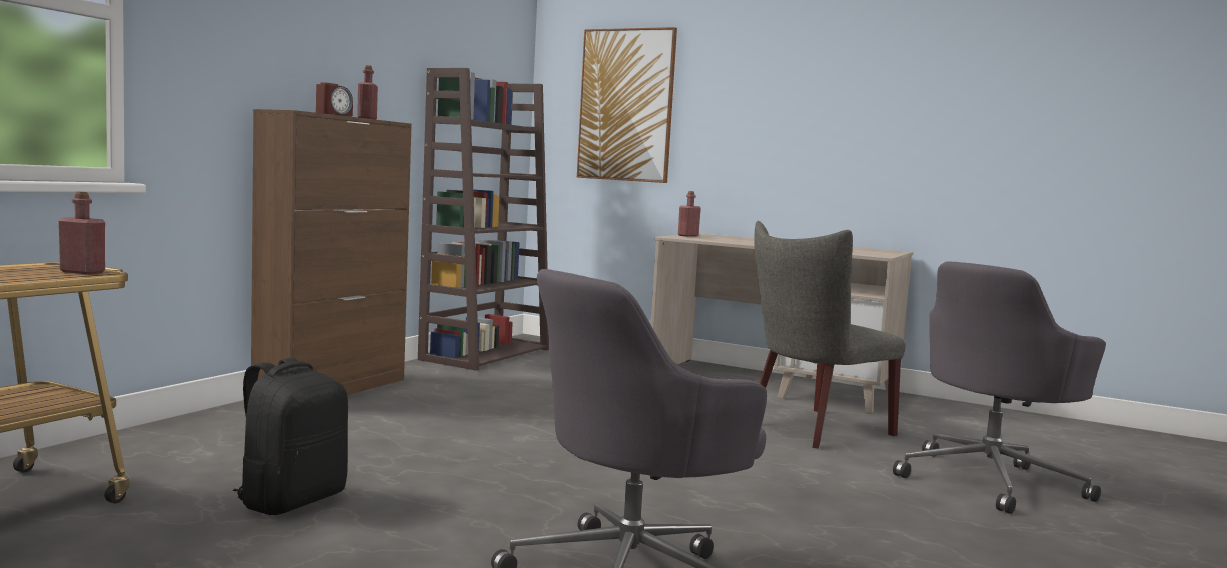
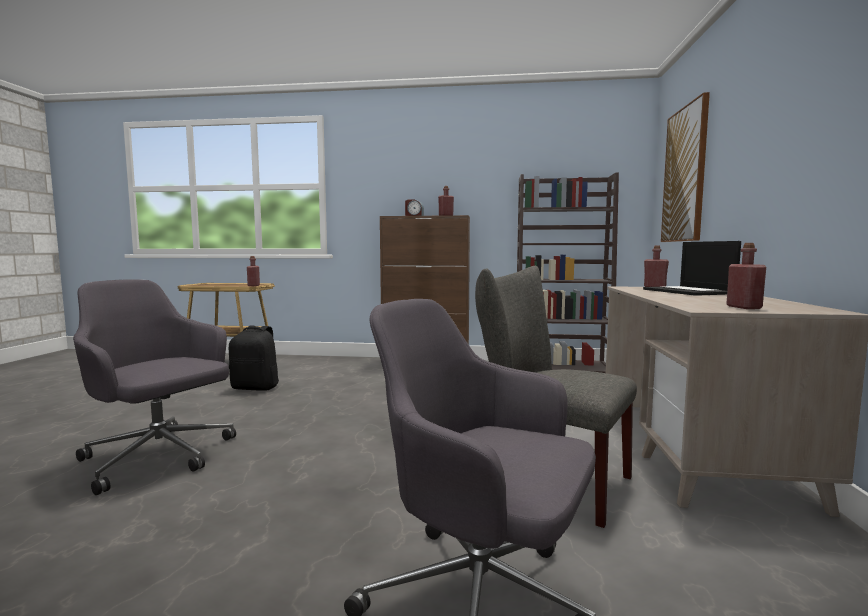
camera: 70 degrees right, 0 degrees up
(742, 239) = (689, 291): none -> laptop
(870, 252) = (743, 307): none -> red bottle

